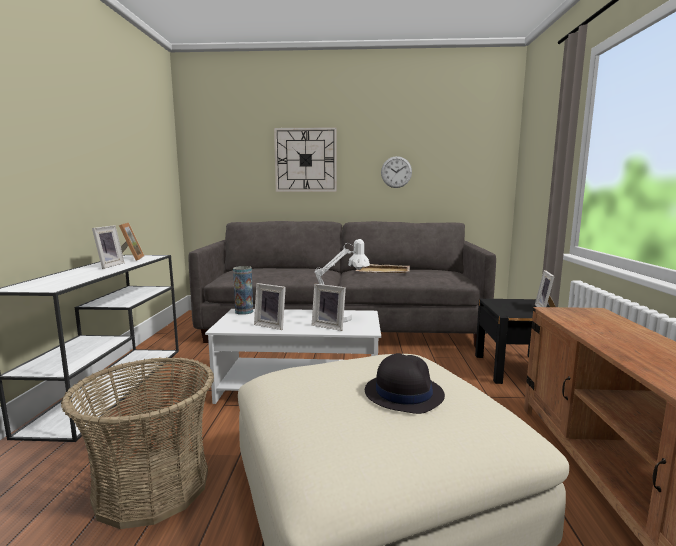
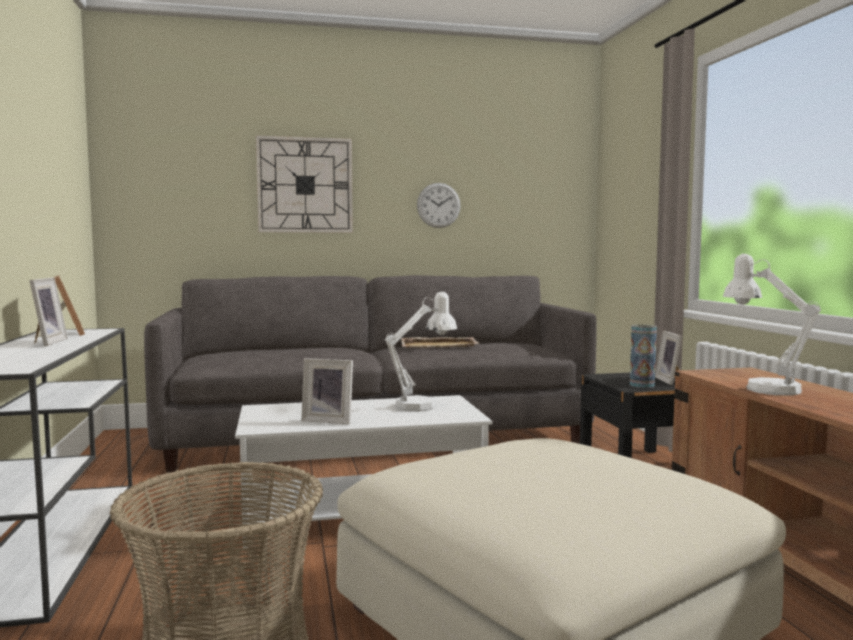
camera: 15 degrees left, 5 degrees down
(244, 312) = (267, 407): vase -> vase (642, 385)
(330, 326) = (413, 415): picture frame -> none
(403, 393) = (581, 470): black hat -> none
(594, 332) = (762, 388): none -> white table lamp

